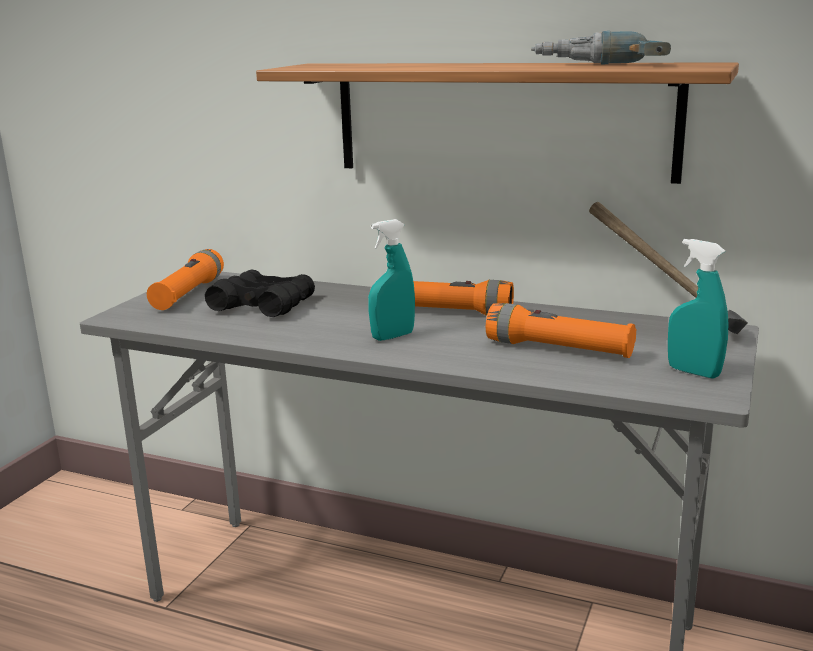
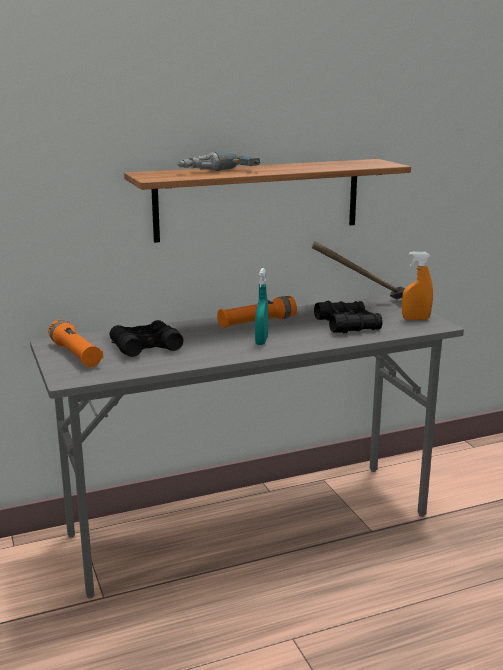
camera: 45 degrees left, 0 degrees up
(558, 349) = (347, 325): orange flashlight -> black binoculars
(597, 65) = (333, 165): power drill -> power drill (219, 172)
(693, 372) = (415, 319): turquoise spray bottle -> orange spray bottle

